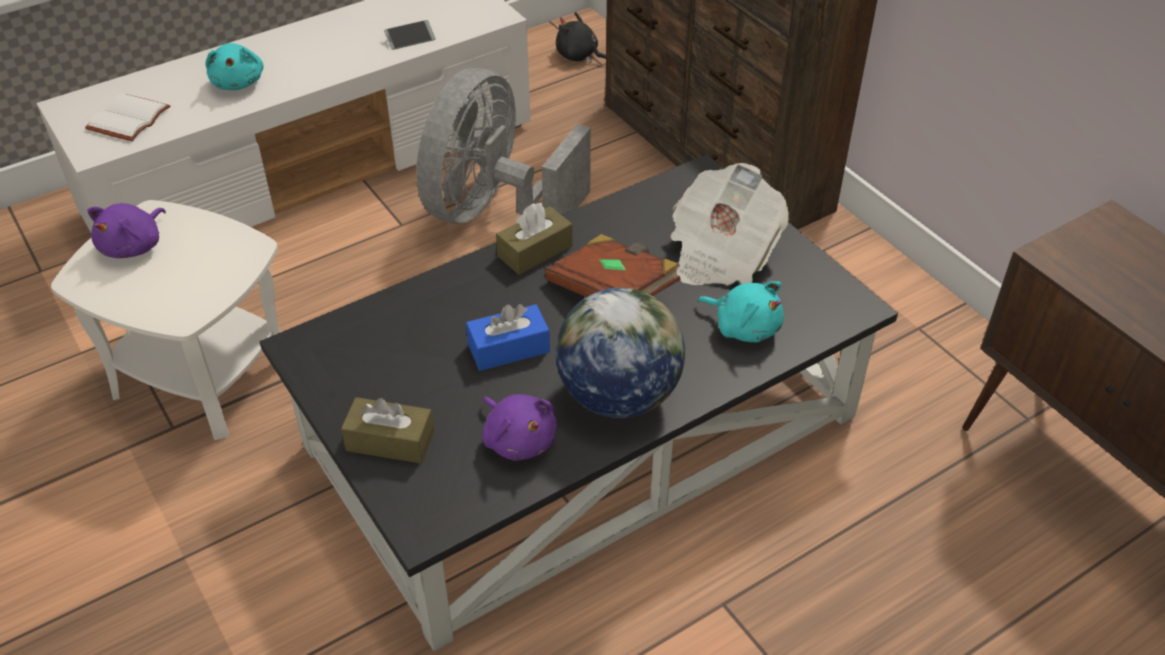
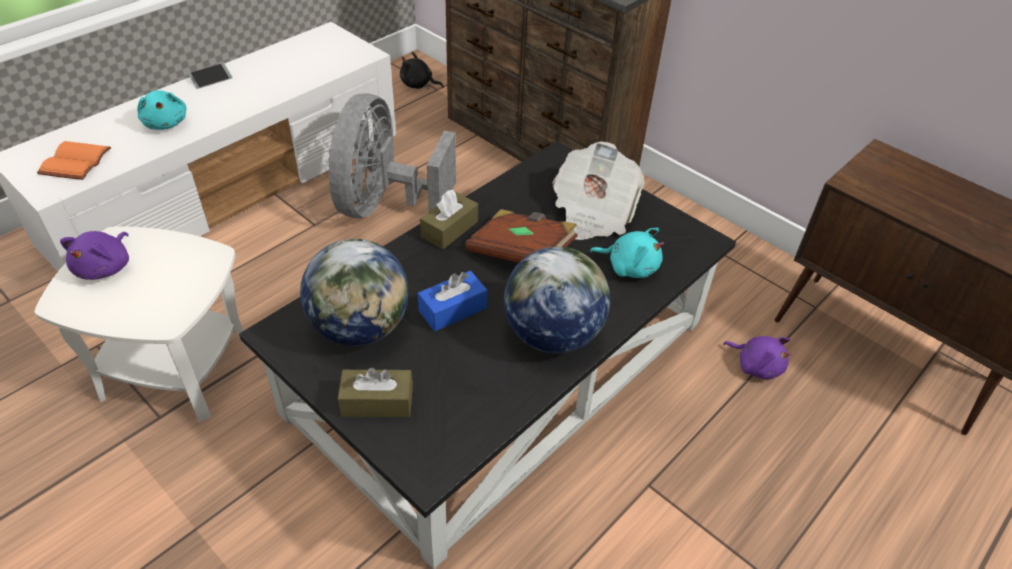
camera: 15 degrees left, 0 degrees up
(128, 118) = (74, 161): white book -> orange book
(396, 354) = (360, 327): none -> globe
(410, 39) = (302, 77): phone -> phone (211, 79)
(518, 439) = (484, 383): purple plush toy -> purple plush toy (756, 365)

